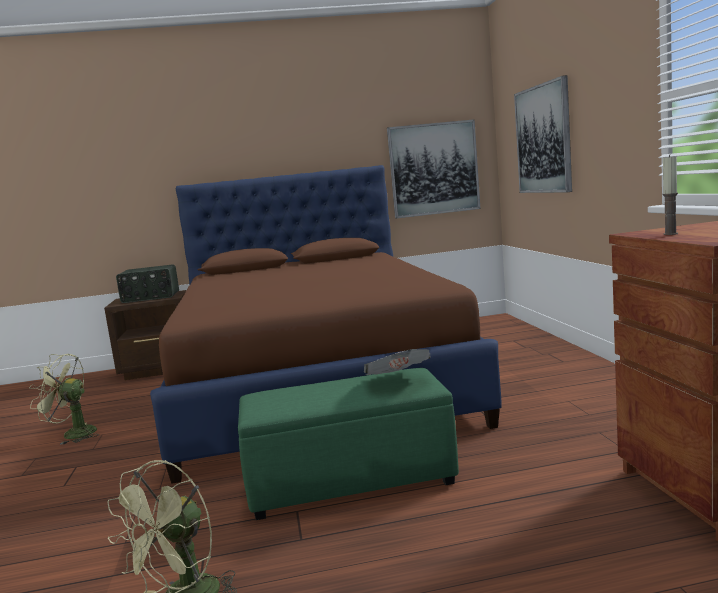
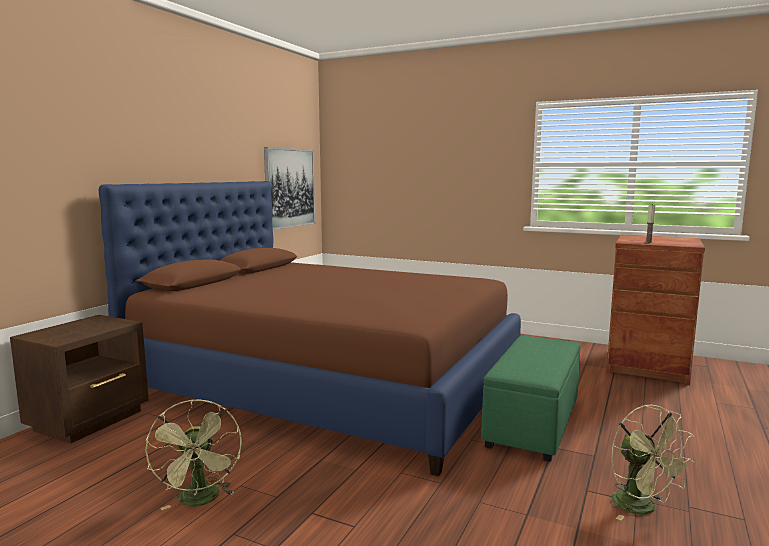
camera: 55 degrees left, 0 degrees up
(72, 434) = (200, 501): green fan -> green fan turned 60 degrees counterclockwise
(150, 297) = (82, 327): radio -> none
(398, 381) = (547, 343): newspaper -> none
(543, 139) = (397, 175): picture -> none

